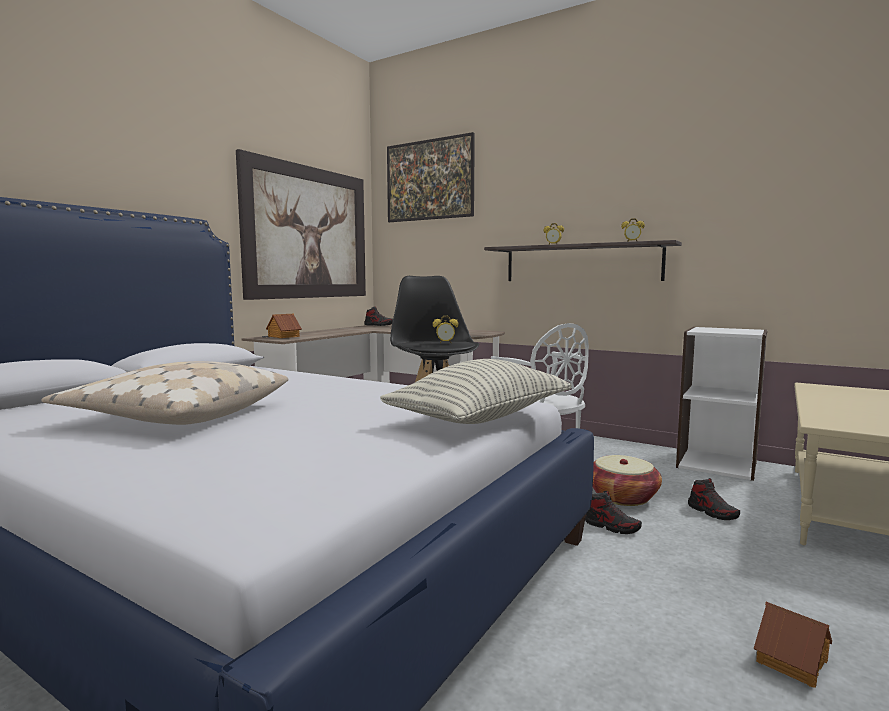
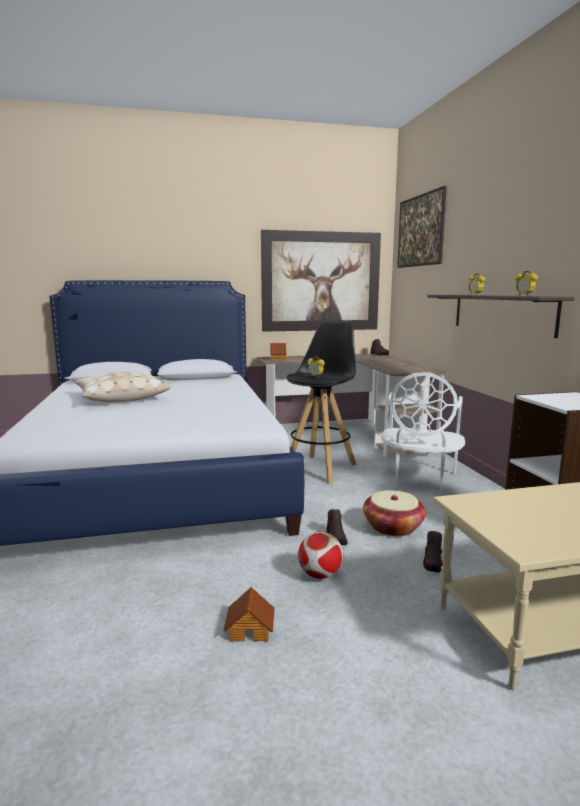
camera: 45 degrees right, 5 degrees up
(481, 419) = (206, 428): pillow -> none
(689, 568) = (320, 575): none -> football

